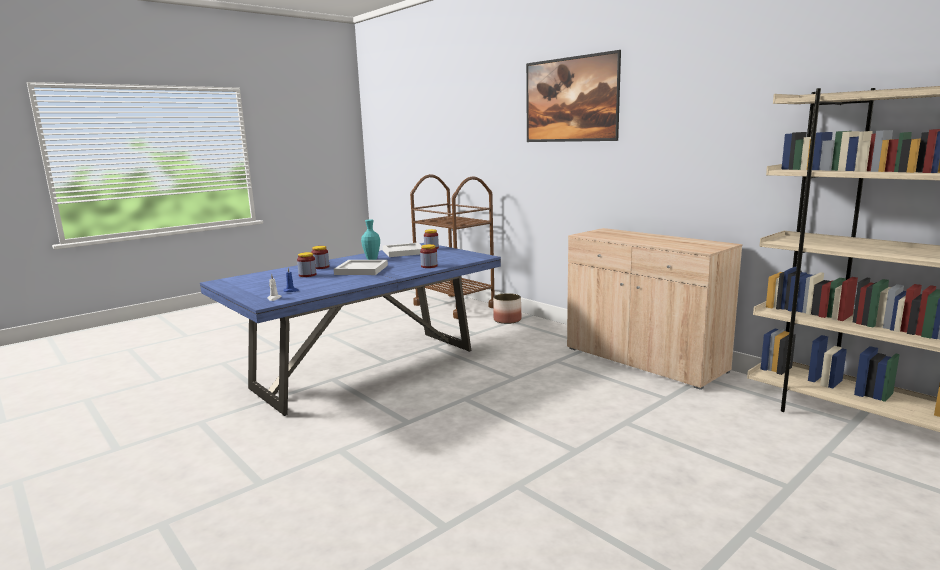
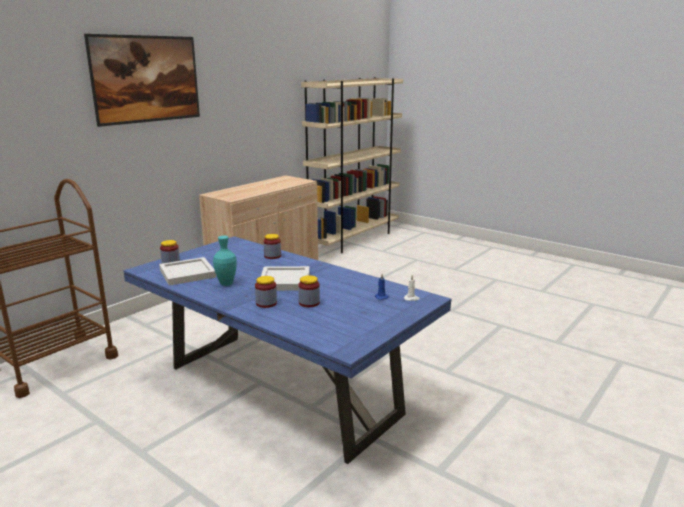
camera: 100 degrees left, 5 degrees up
(507, 320) = (139, 327): planter -> none

